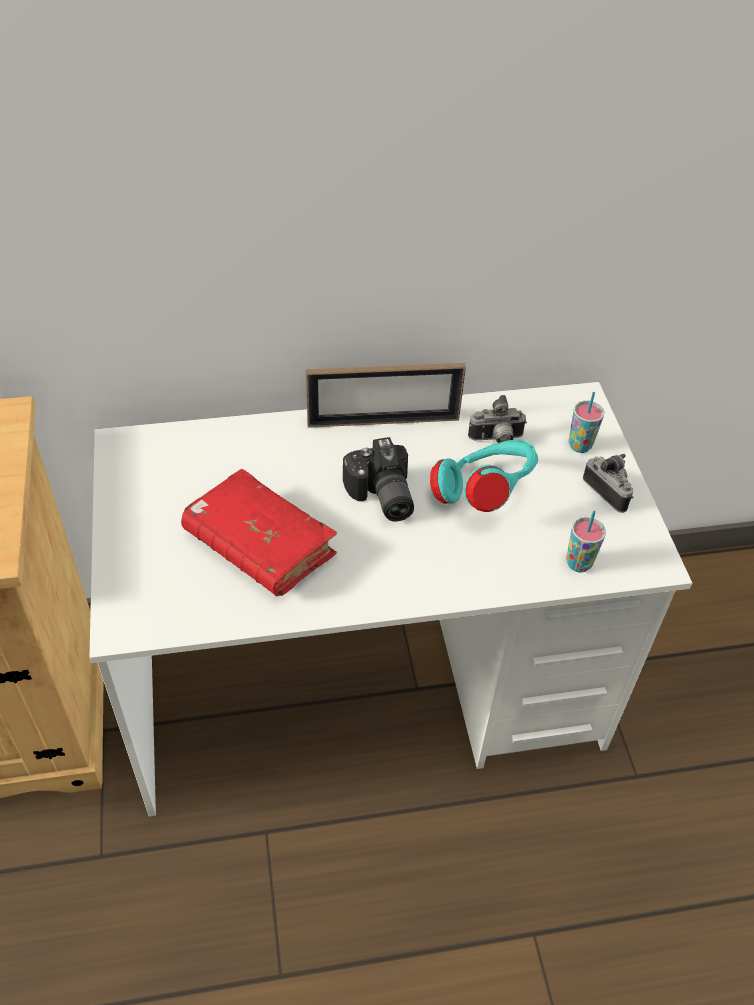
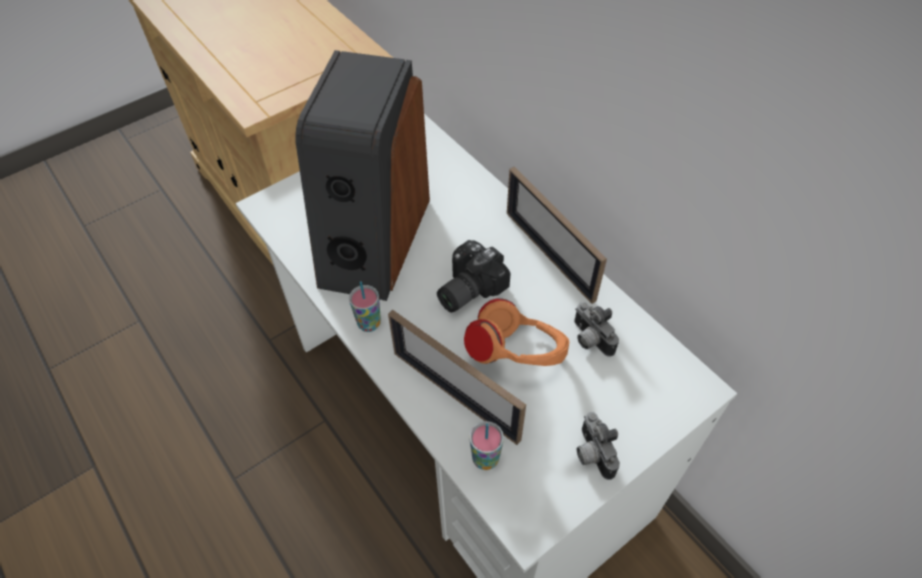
camera: 65 degrees right, 5 degrees up
(259, 545) = (373, 240): red book -> speaker
(483, 495) = (517, 356): turquoise headphones -> orange headphones
(500, 557) = (455, 395): none -> picture frame
(579, 446) = (633, 408): cup -> cup (369, 324)
(609, 492) = (591, 454): camera -> camera turned 135 degrees clockwise

